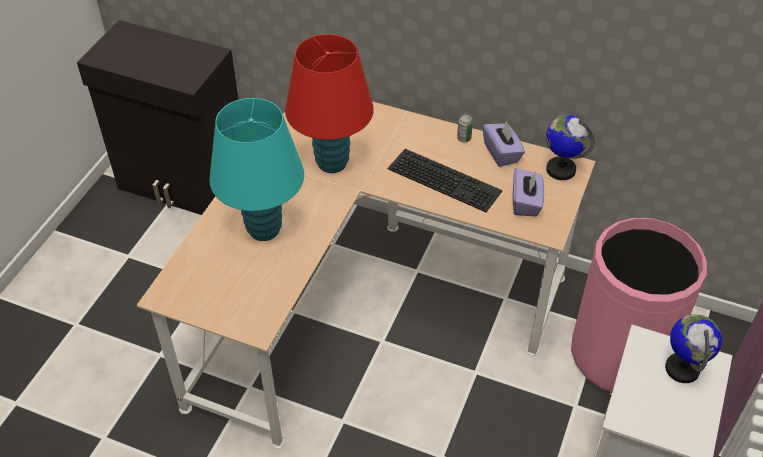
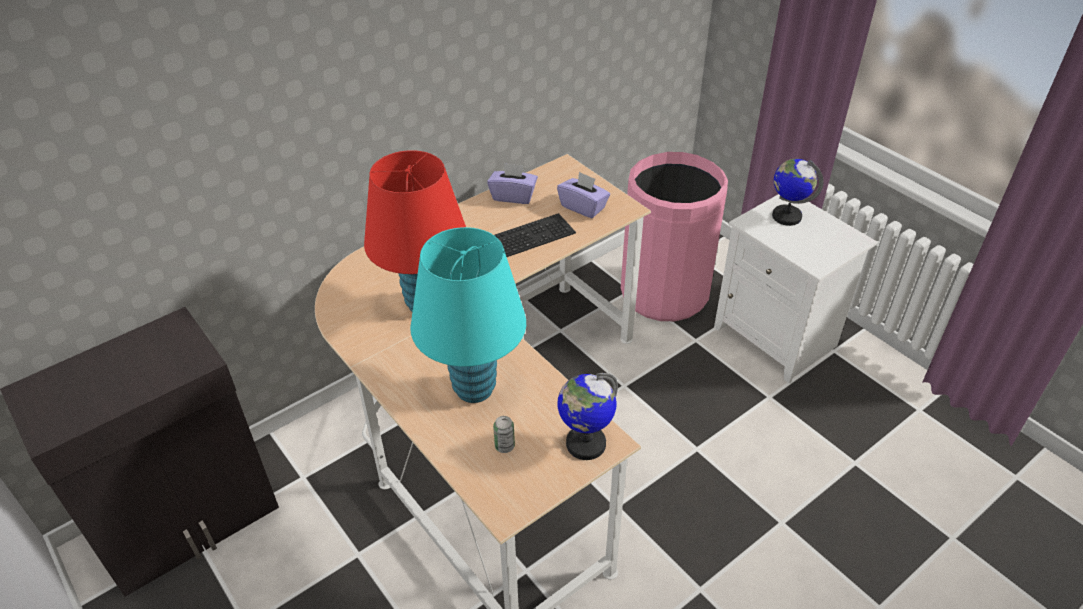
camera: 60 degrees left, 5 degrees down
(464, 138) = (474, 209): can -> can (504, 446)
(560, 169) = (561, 174): globe -> globe (585, 443)

